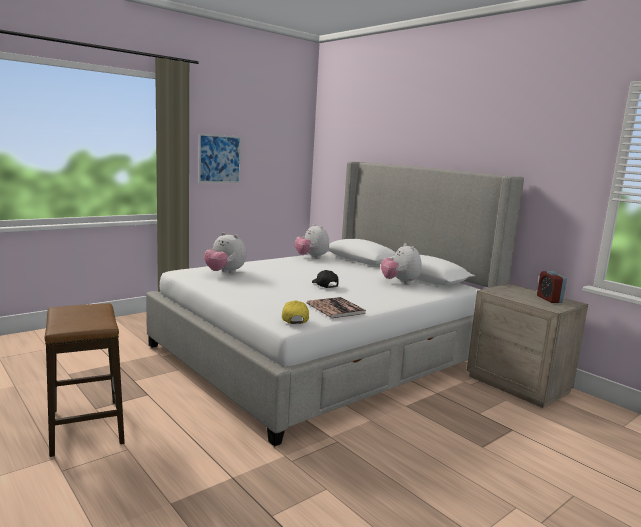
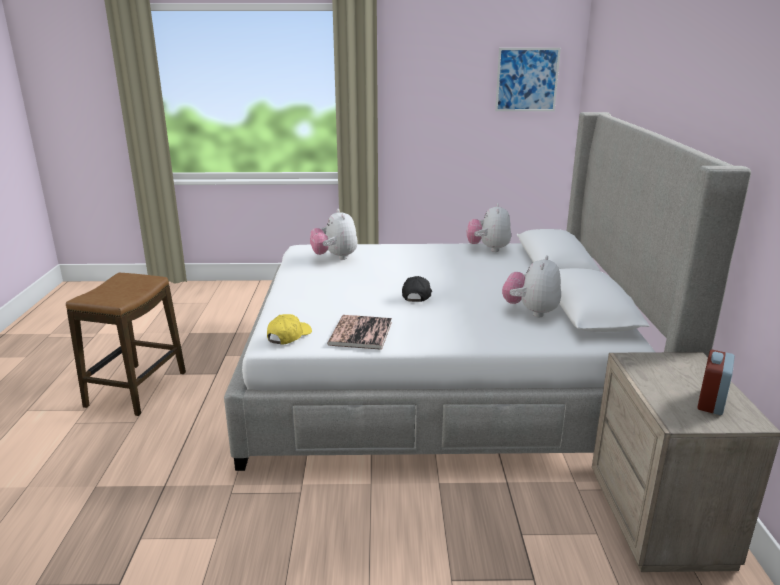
camera: 40 degrees right, 10 degrees up
(219, 159) = (426, 105): picture -> picture (527, 80)

